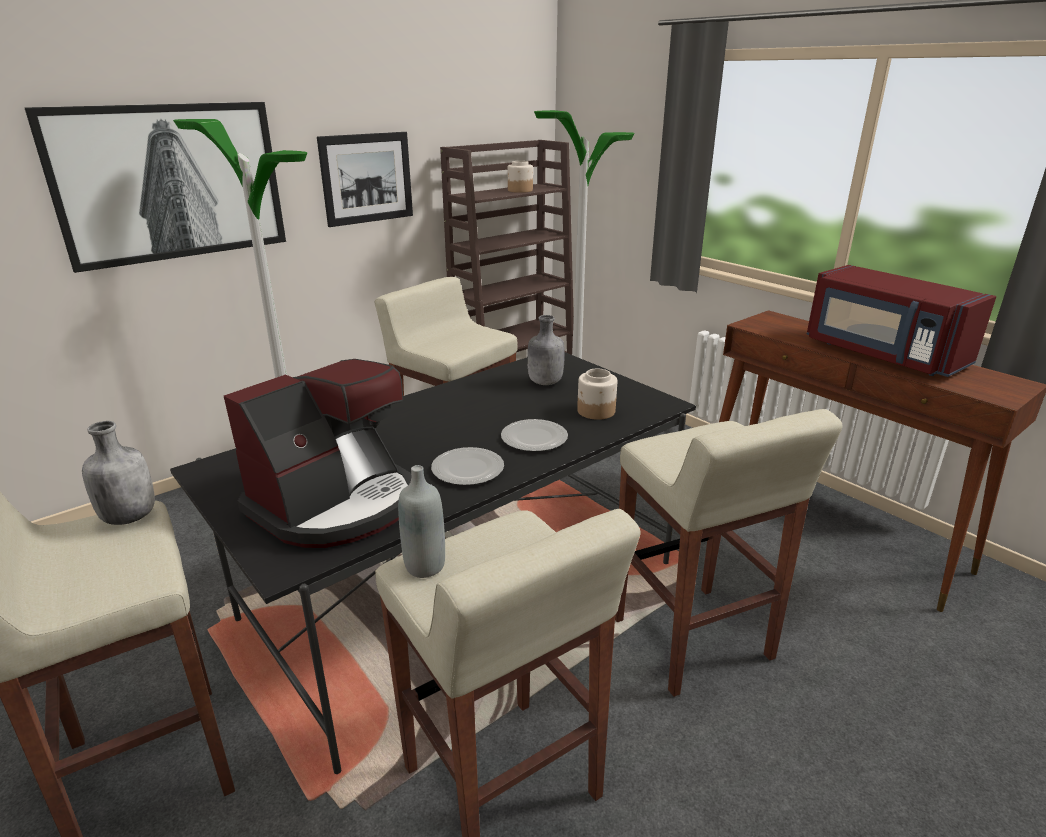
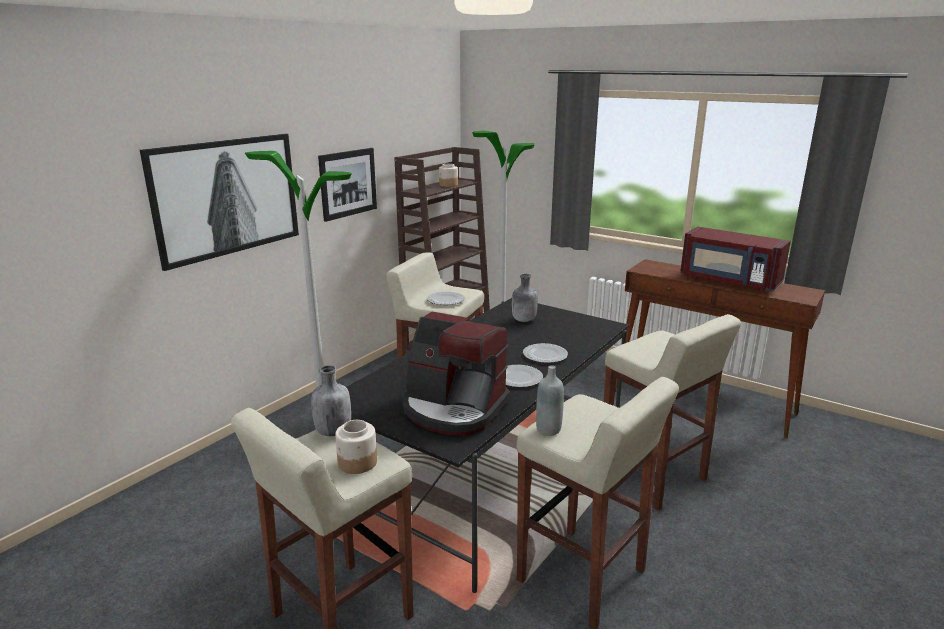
camera: 15 degrees left, 5 degrees down
(337, 504) = (453, 409): coffee machine -> coffee machine turned 90 degrees clockwise
(454, 344) = (446, 300): none -> plate
(596, 411) = (571, 335): jar -> jar (357, 463)

